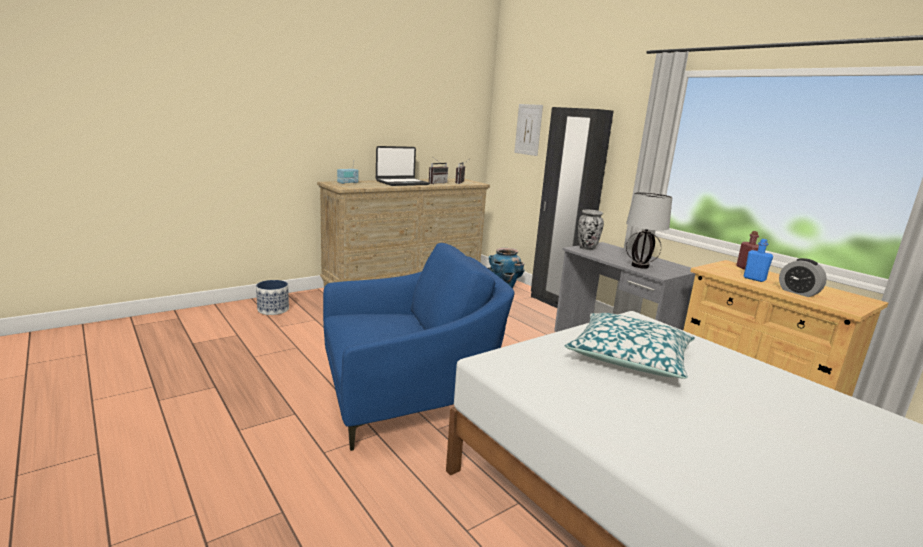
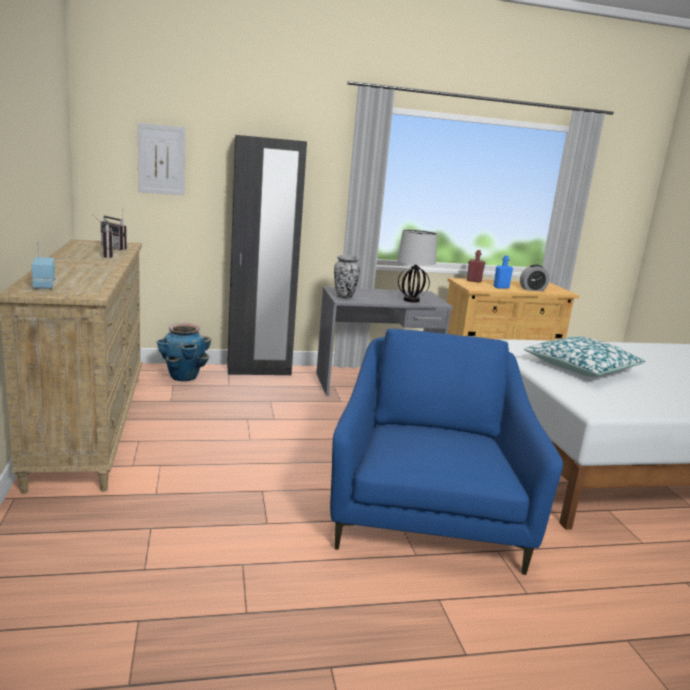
camera: 65 degrees left, 0 degrees up
(273, 309) = (57, 562): planter -> none
(402, 183) = (82, 265): laptop -> none

